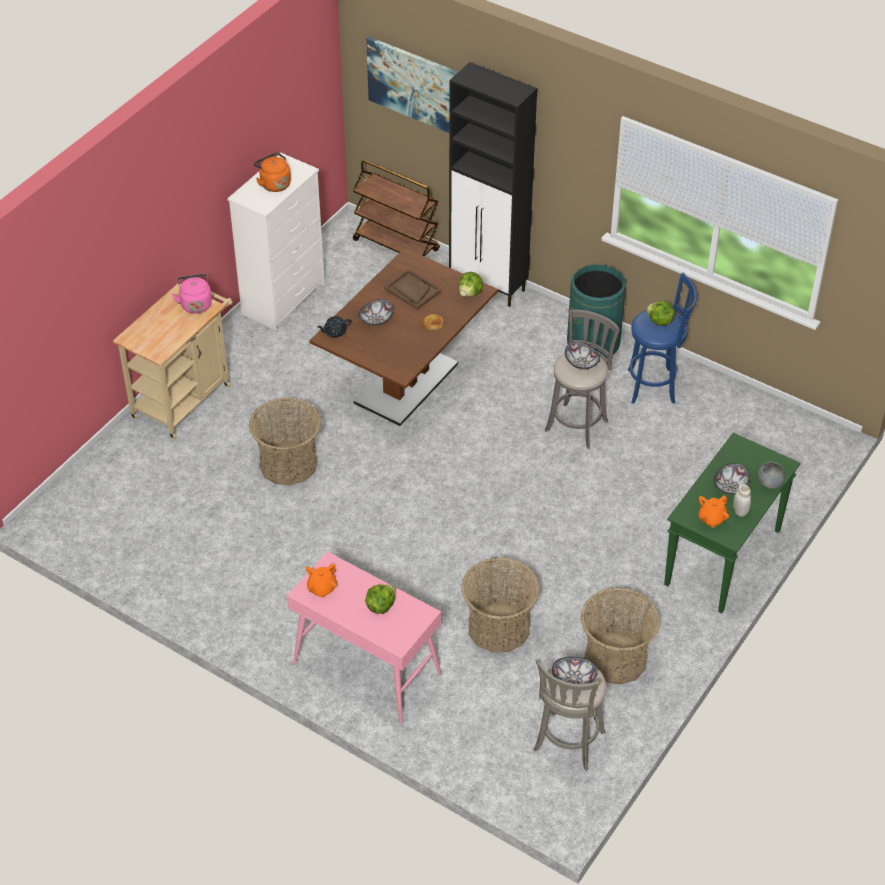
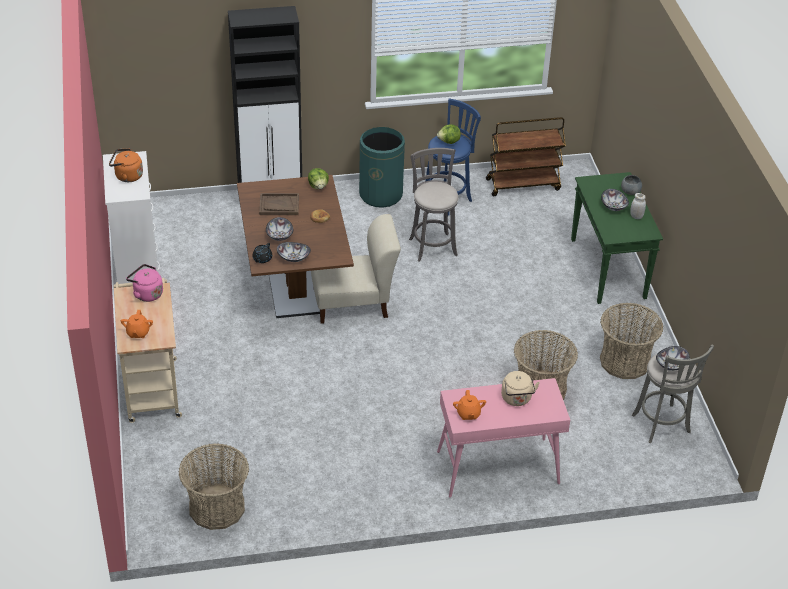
camera: 45 degrees left, 5 degrees down
(288, 464) = (282, 381): basket -> basket (217, 507)
(380, 606) = (517, 399): lettuce -> beige kettle
(397, 245) = (175, 206): brown cart -> brown cart (523, 184)
(415, 86) = (172, 56): picture -> none
(436, 433) = (354, 303): none -> beige chair
(582, 363) = (435, 191): bowl -> bowl (294, 257)
(711, 519) = (627, 229): orange teapot -> orange teapot (138, 333)

